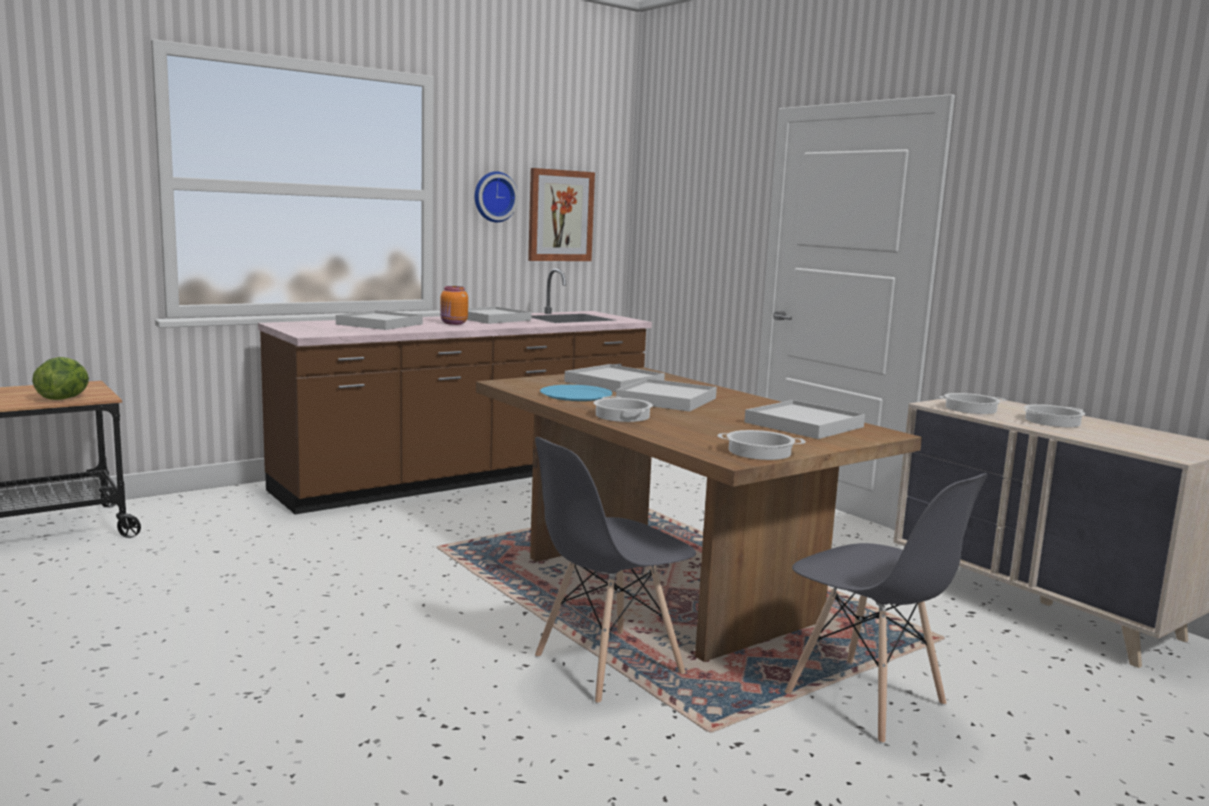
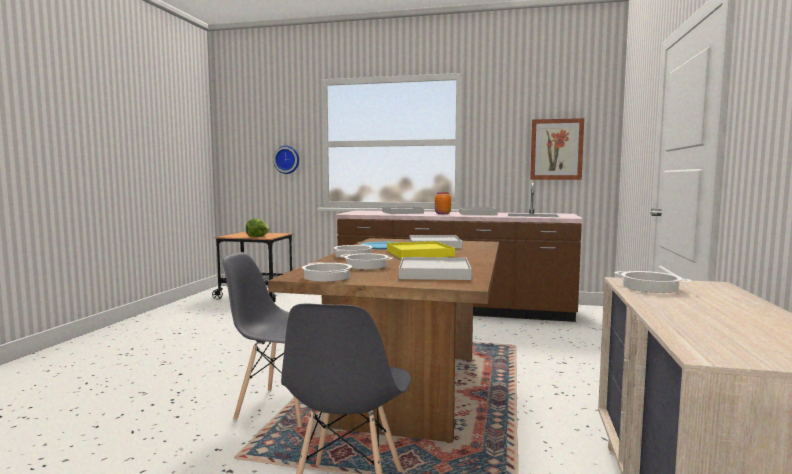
camera: 50 degrees right, 5 degrees down
(494, 197) = (504, 140): wall clock -> wall clock (287, 159)
(666, 400) = (419, 253): white tray -> yellow tray
(1052, 421) = (703, 307): cooking pot -> cooking pot (367, 265)

